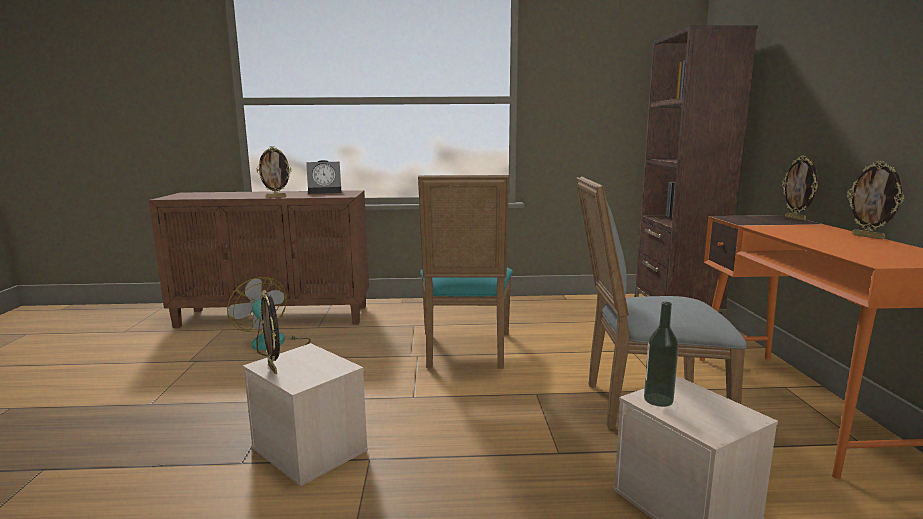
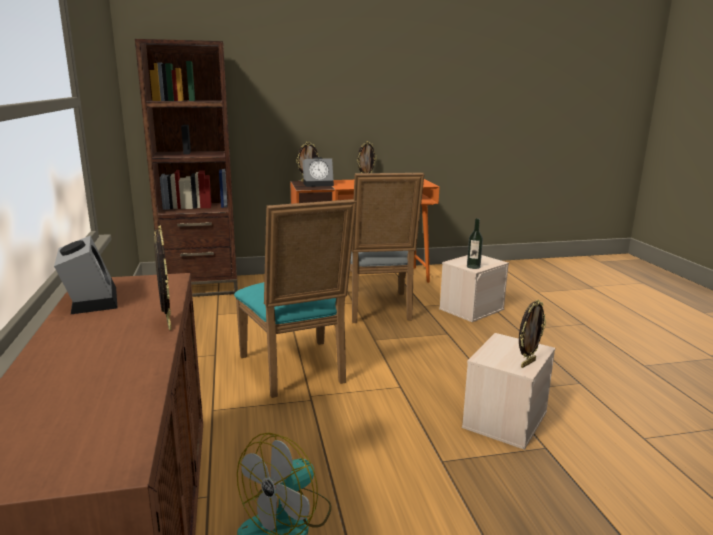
camera: 100 degrees left, 5 degrees up
(465, 351) = (297, 371): turquoise chair -> turquoise chair turned 75 degrees clockwise
(772, 221) = (319, 184): none -> alarm clock

